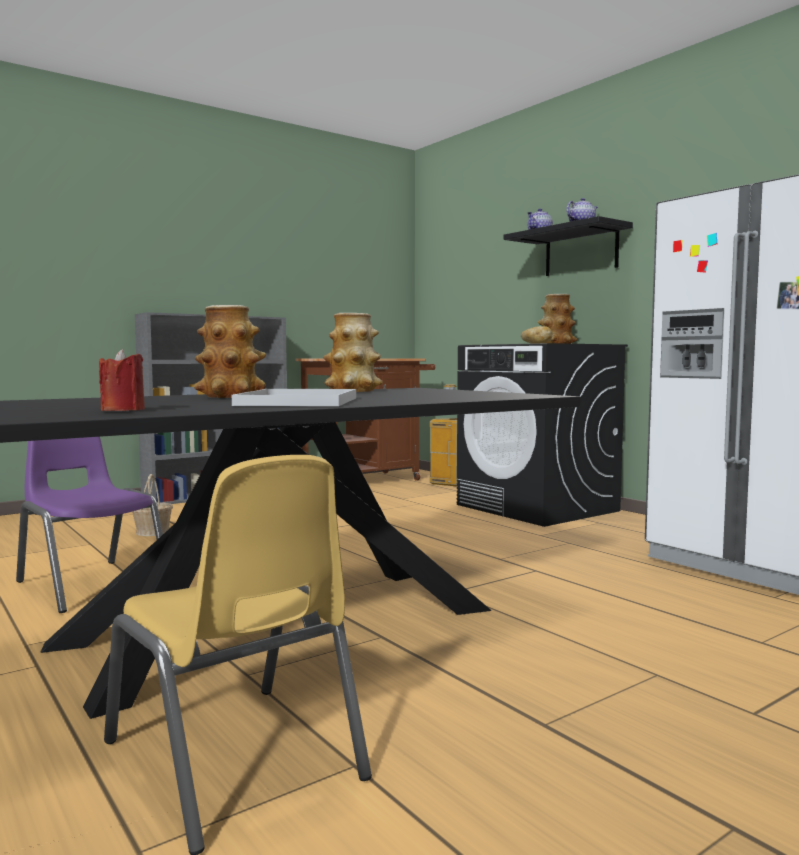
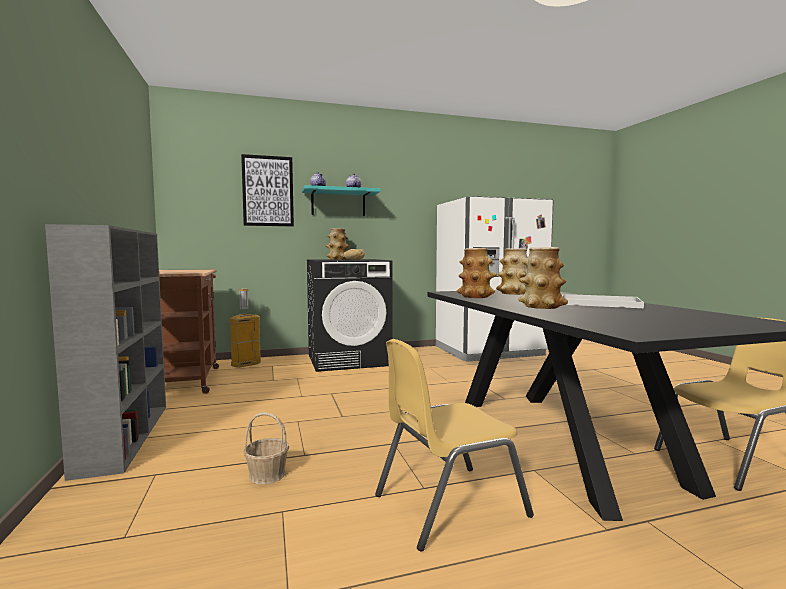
camera: 70 degrees left, 0 degrees up
(92, 584) = (448, 505): purple chair -> yellow chair
(123, 410) = (701, 316): red candle -> none
(433, 393) = (513, 293): none -> vase
(501, 250) = (268, 191): none -> picture
(581, 251) = (338, 203): black shelf -> turquoise shelf

